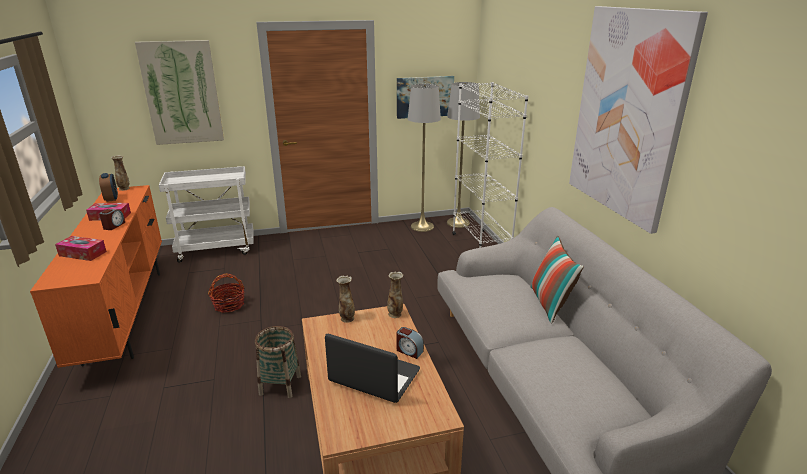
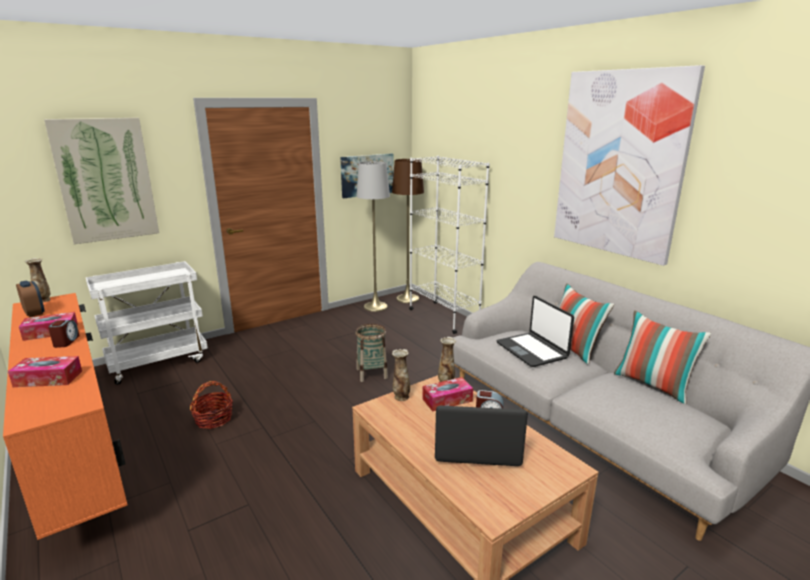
camera: 20 degrees left, 5 degrees down
(280, 385) = (333, 490): basket -> basket (372, 373)
(383, 329) = (447, 400): none -> tissue box
(458, 222) = (407, 298): grey floor lamp -> brown floor lamp
(504, 298) = (532, 350): none -> laptop
(602, 358) = (653, 385): none -> pillow

